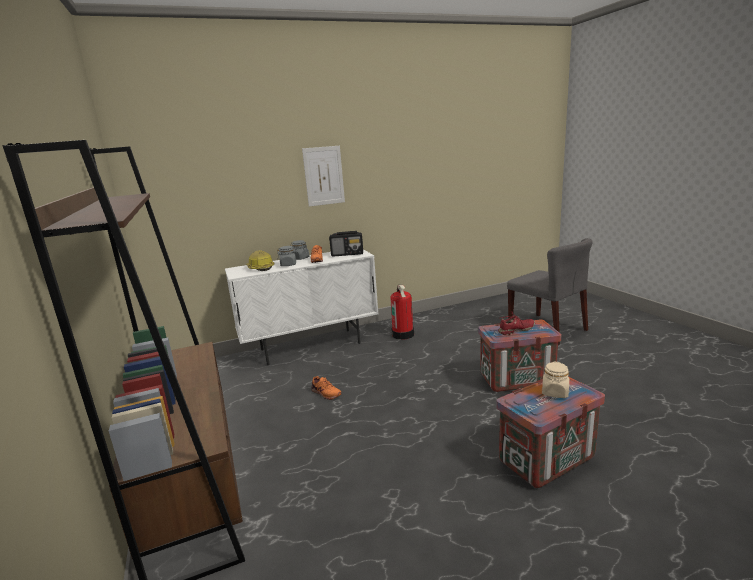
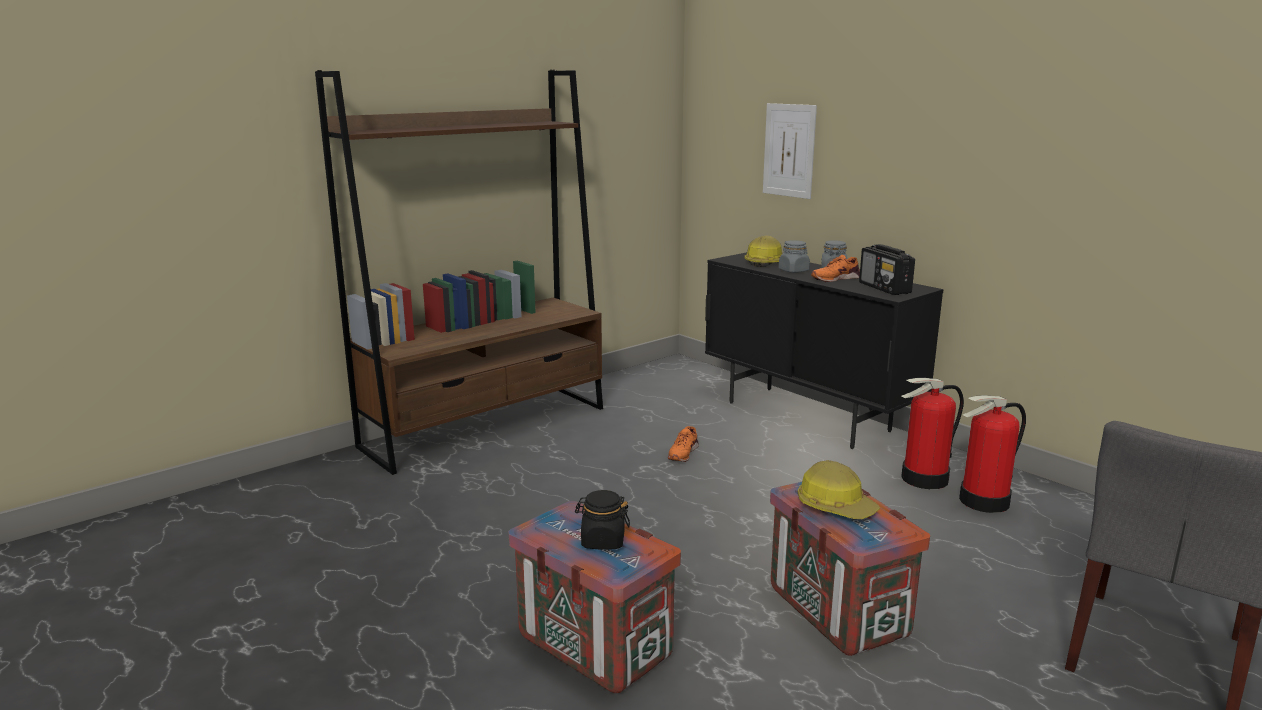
camera: 70 degrees right, 0 degrees up
(311, 346) = (807, 416): white cabinet -> black cabinet
(324, 176) = (915, 142): picture -> picture (789, 150)
(430, 328) = (984, 501): none -> fire extinguisher
(516, 330) = (835, 506): red shoe -> hard hat
(555, 392) = (602, 541): beige jar -> black jar

